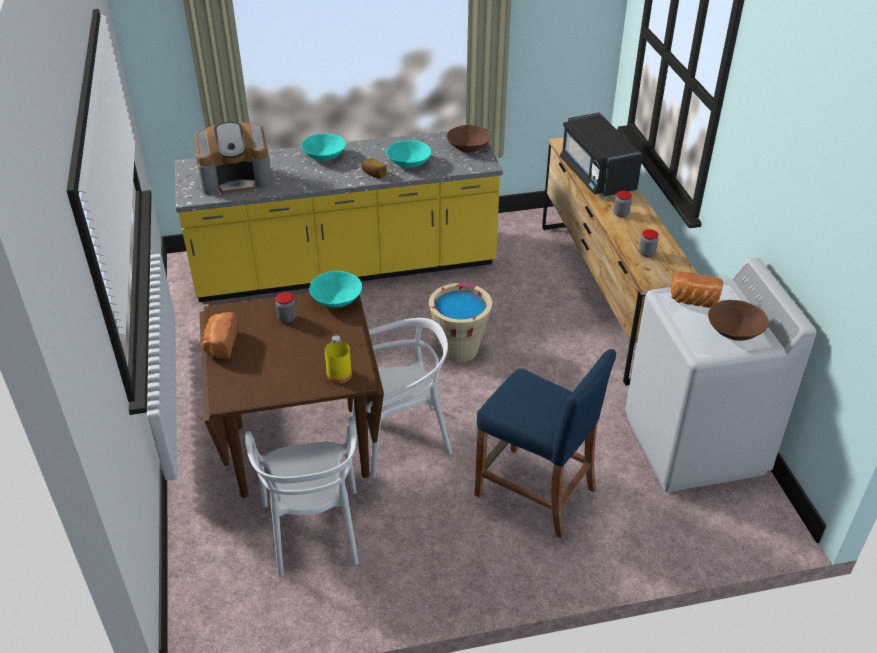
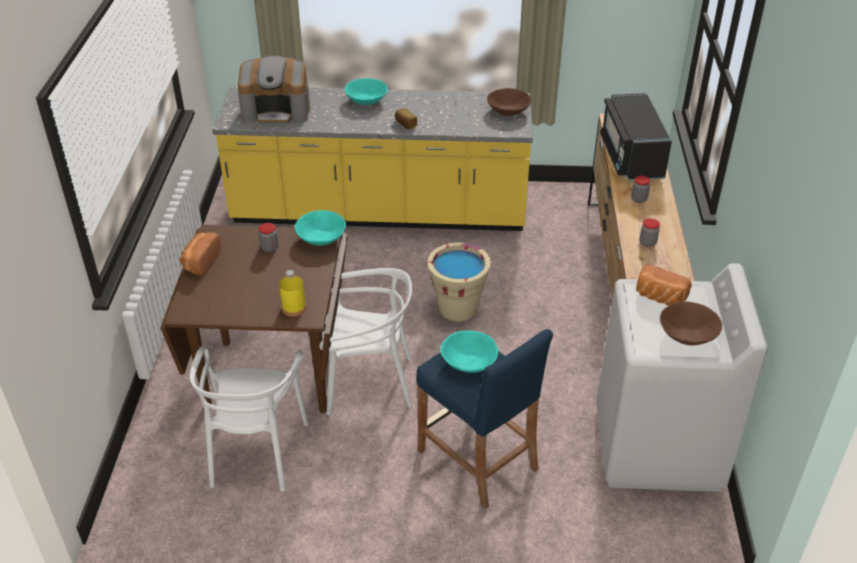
camera: 15 degrees right, 0 degrees up
(408, 163) = (443, 118): turquoise bowl -> turquoise bowl (468, 362)

